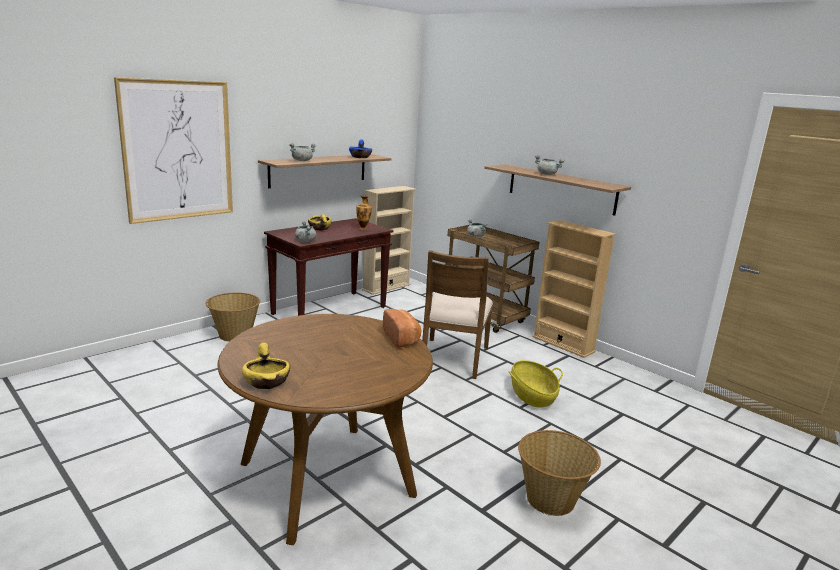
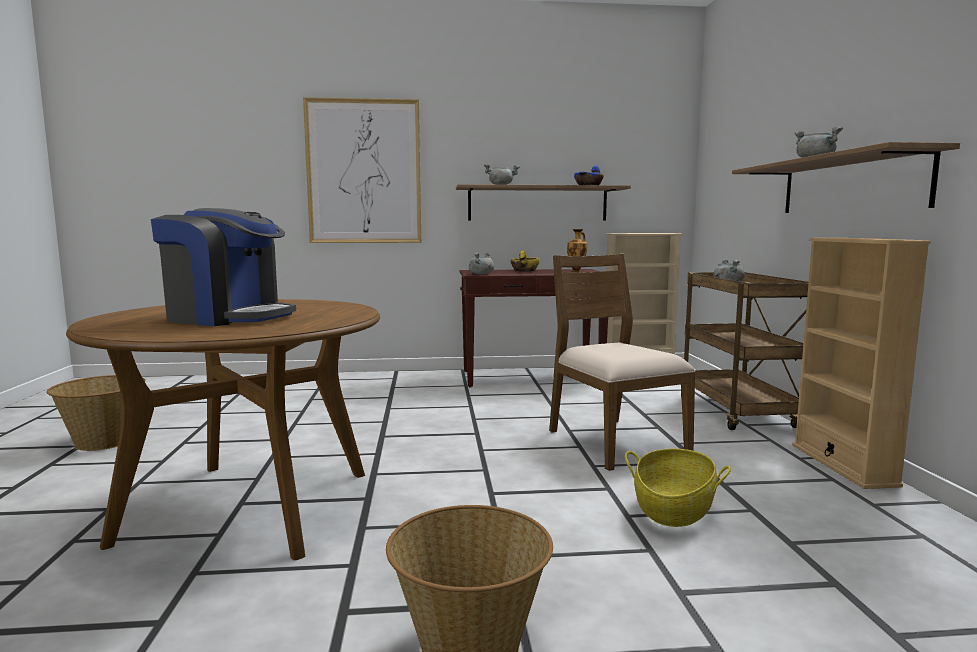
camera: 40 degrees right, 10 degrees down
(234, 335) = (400, 379): basket -> basket (103, 441)
(267, 382) = (114, 319): yellow bowl -> none
(335, 358) = (228, 317): none -> coffee machine
(402, 338) = (346, 317): bread -> none
(453, 358) = (614, 442): brown chair -> brown chair turned 105 degrees clockwise

